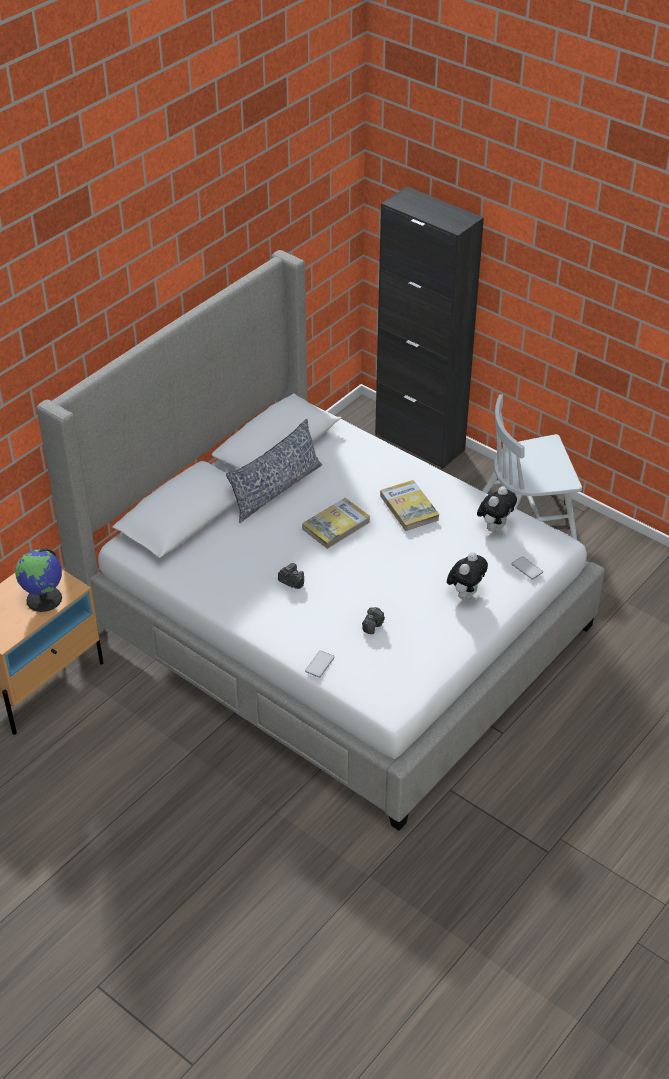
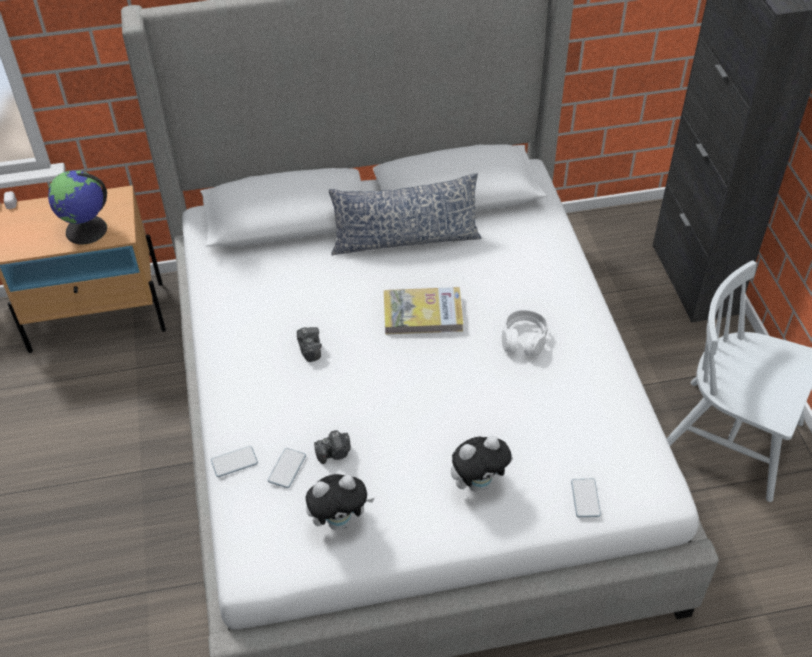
camera: 40 degrees right, 5 degrees up
(355, 648) = (287, 468): none -> phone
(409, 508) = (524, 339): book -> white headphones
(494, 527) = (600, 421): plush toy -> plush toy (340, 520)

